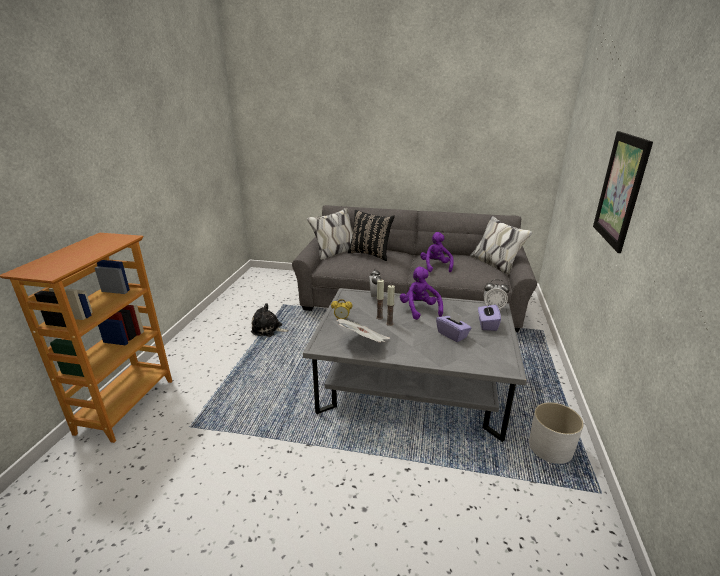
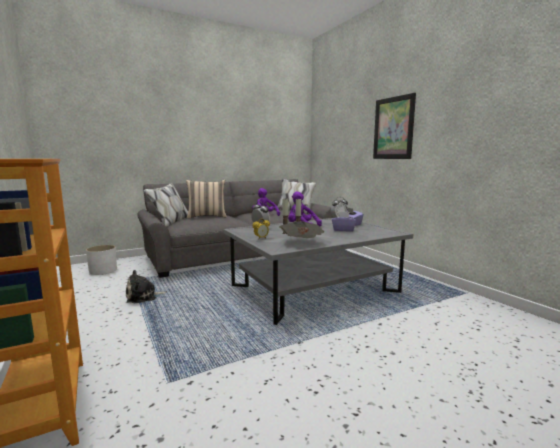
camera: 40 degrees left, 15 degrees down
(370, 254) = (207, 216): black pillow -> beige pillow
(551, 447) = (422, 286): white planter -> white planter (103, 270)

